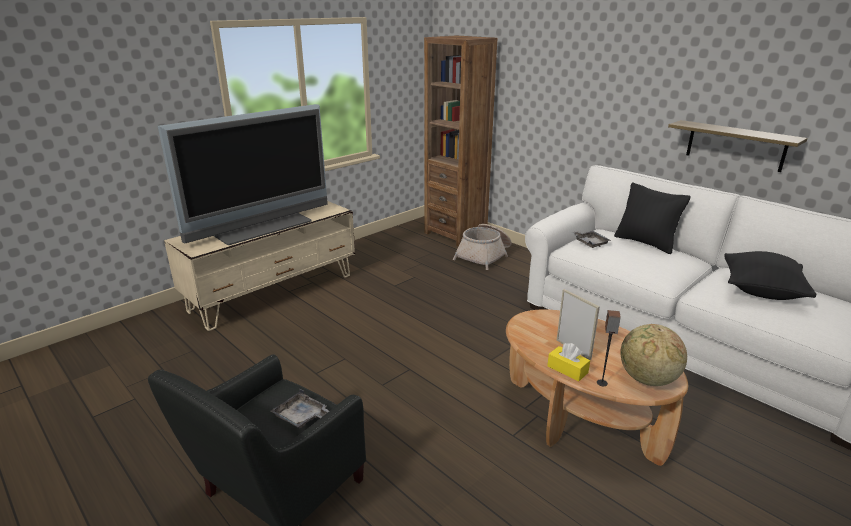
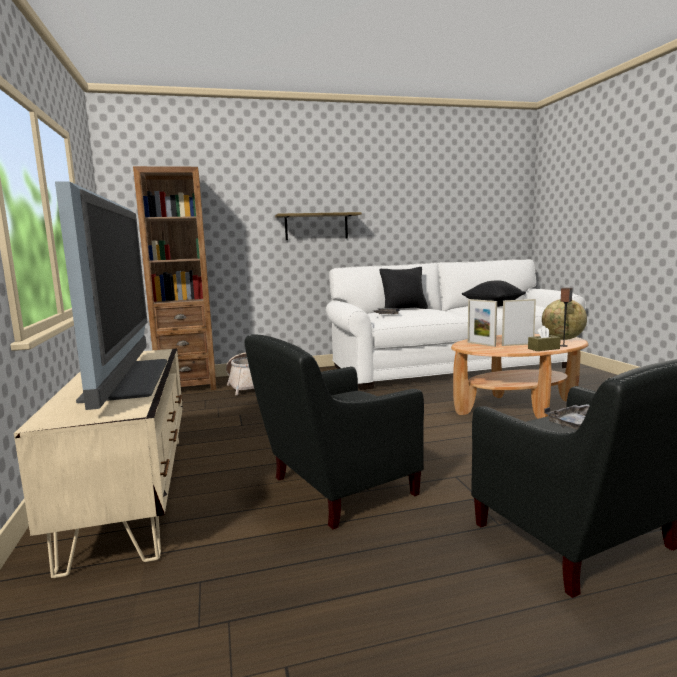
camera: 60 degrees left, 15 degrees down
(311, 358) = (334, 489): none -> black armchair
(551, 326) = (481, 344): none -> picture frame
(567, 369) = (543, 348): yellow tissue box -> brown tissue box
(735, 145) = (415, 236): shelf -> shelf (316, 226)

